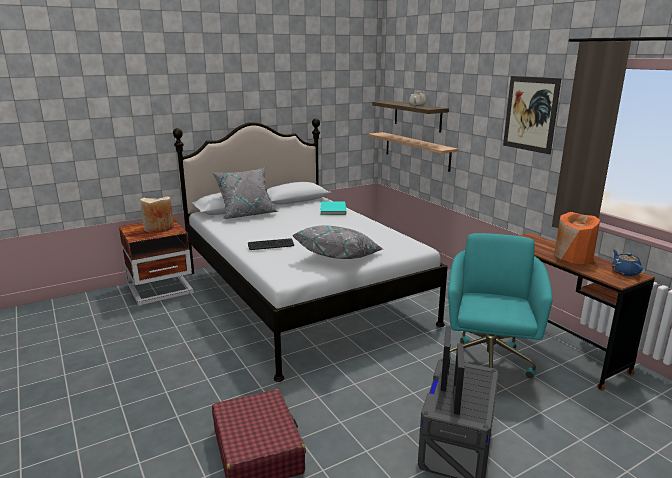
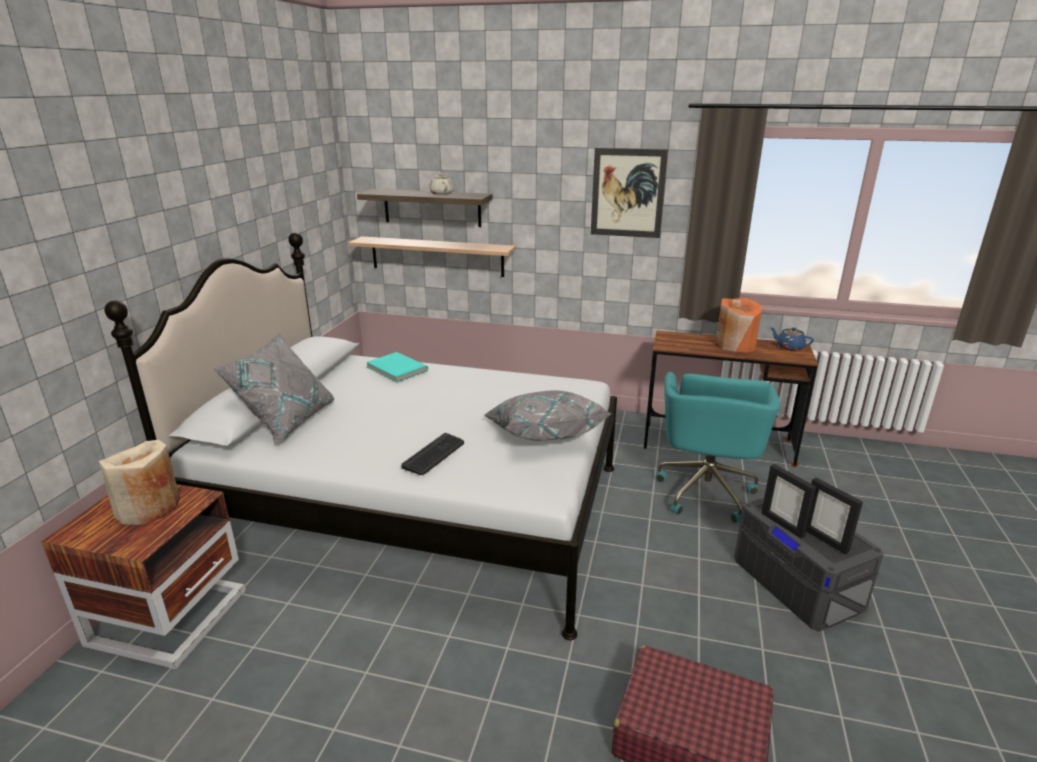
camera: 45 degrees left, 5 degrees up
(488, 366) = (705, 491): turquoise office chair -> turquoise office chair turned 135 degrees counterclockwise

